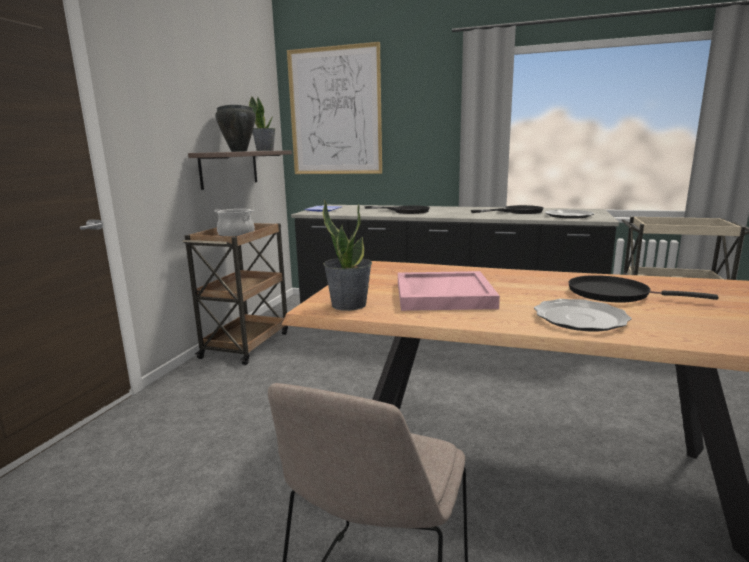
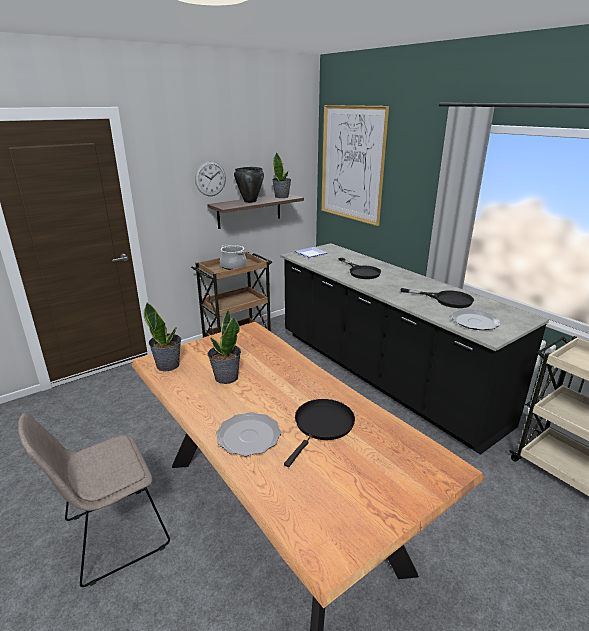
camera: 35 degrees right, 10 degrees up
(188, 118) = (210, 178): none -> wall clock
(442, 295) = (226, 377): pink tray -> potted plant
(614, 294) = (322, 425): black frying pan -> black frying pan turned 60 degrees clockwise

